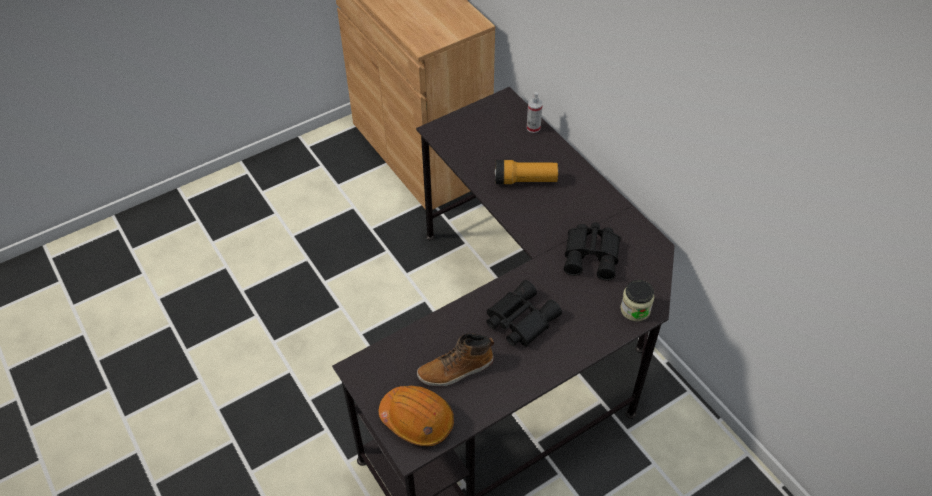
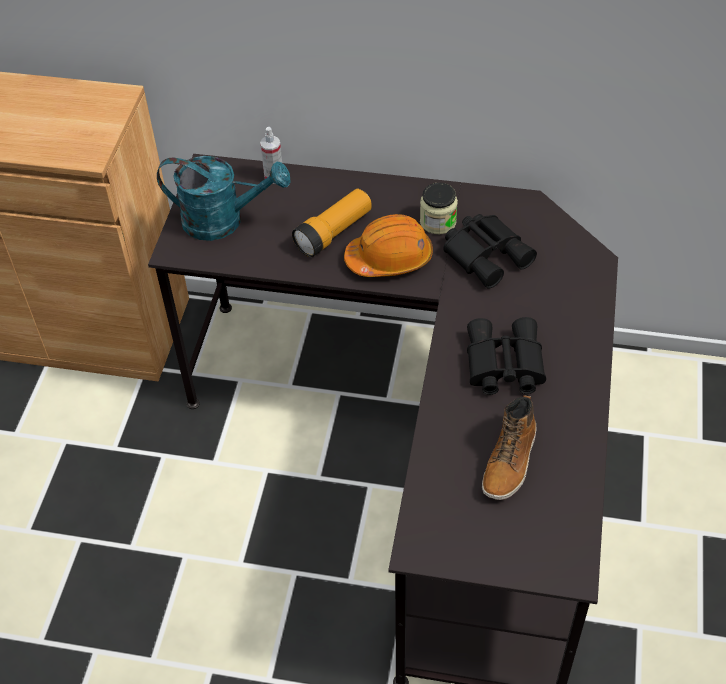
camera: 45 degrees left, 0 degrees up
(417, 420) = (539, 540): orange hard hat -> orange hard hat (390, 258)
(478, 132) = (224, 221): none -> turquoise watering can
(635, 309) = (584, 272): jar -> jar (438, 222)

